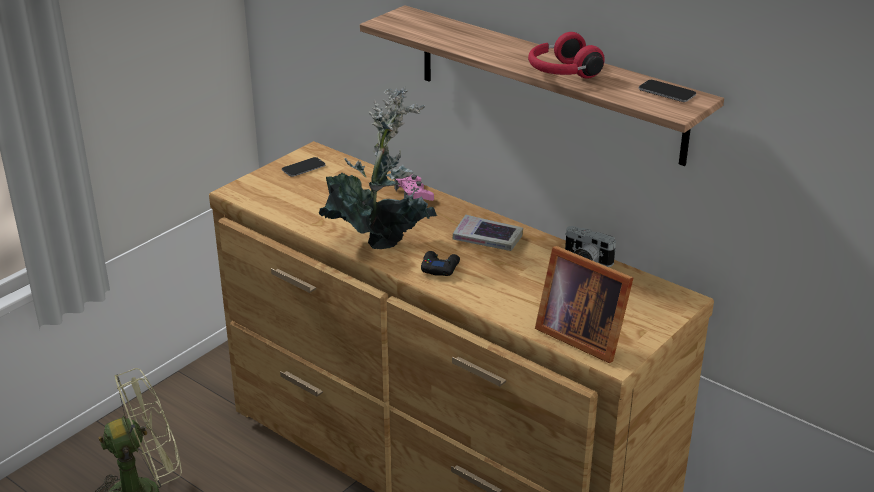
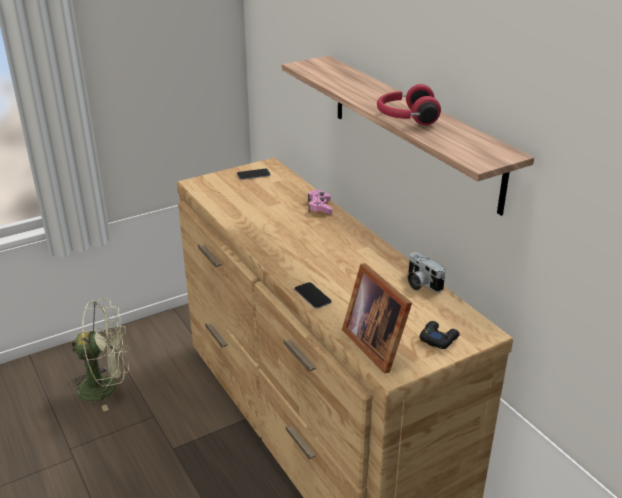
camera: 20 degrees right, 0 degrees up
(381, 239) = (272, 236): potted plant -> none
(439, 268) = (300, 266): black game controller -> black game controller (438, 338)
(487, 239) = (353, 251): book -> none
(667, 92) = (484, 145): phone -> phone (312, 296)

